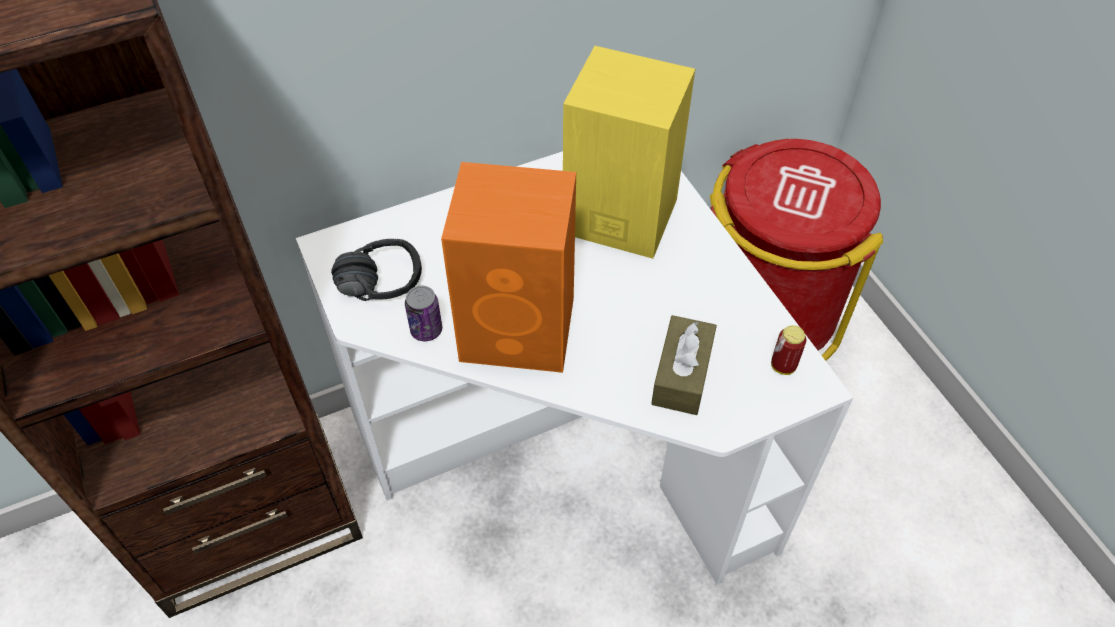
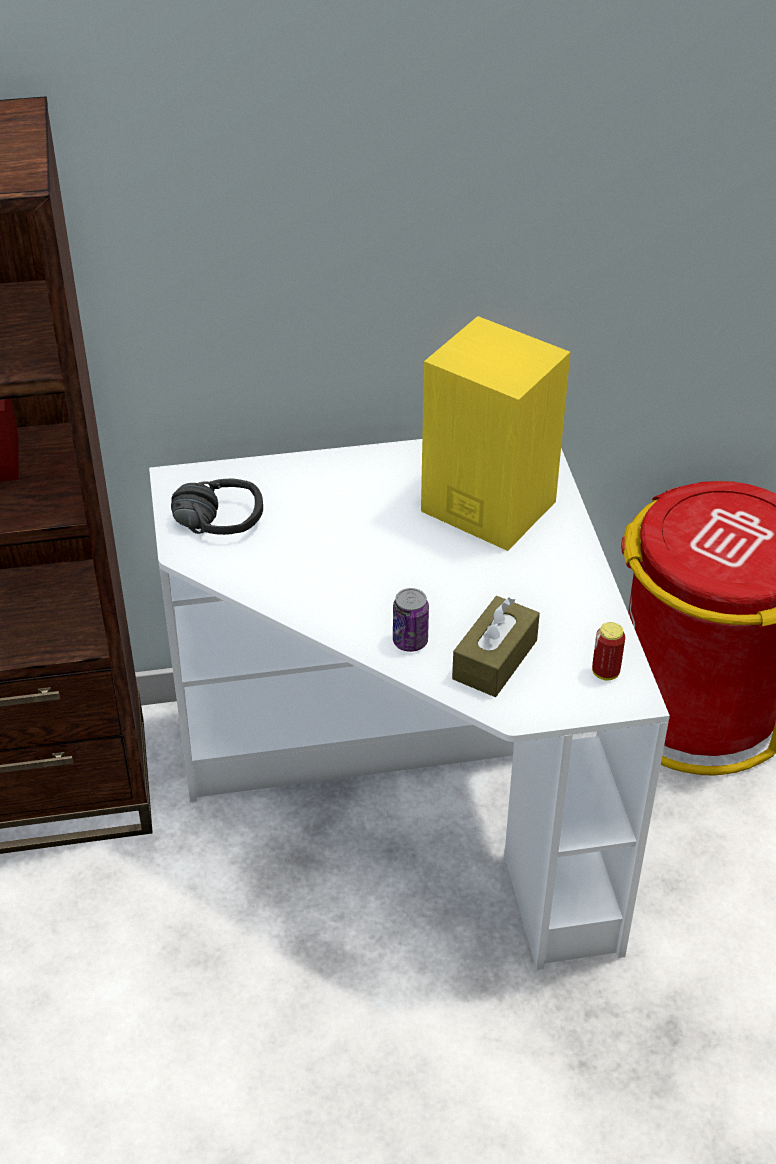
camera: 15 degrees right, 10 degrees down
(426, 330) = (249, 571): can -> can (410, 641)
(521, 330) = (344, 589): orange speaker -> none

